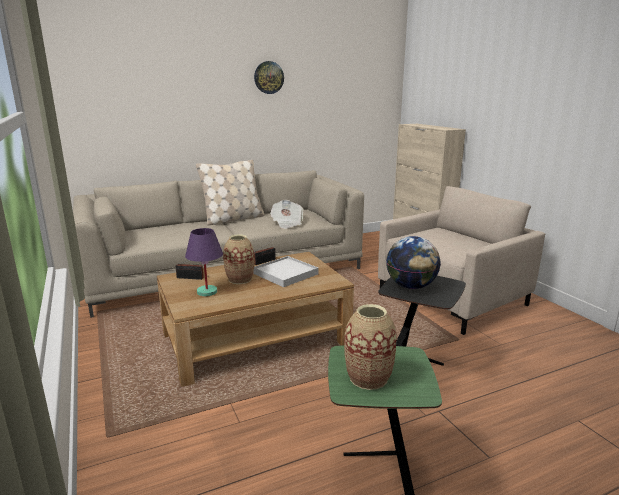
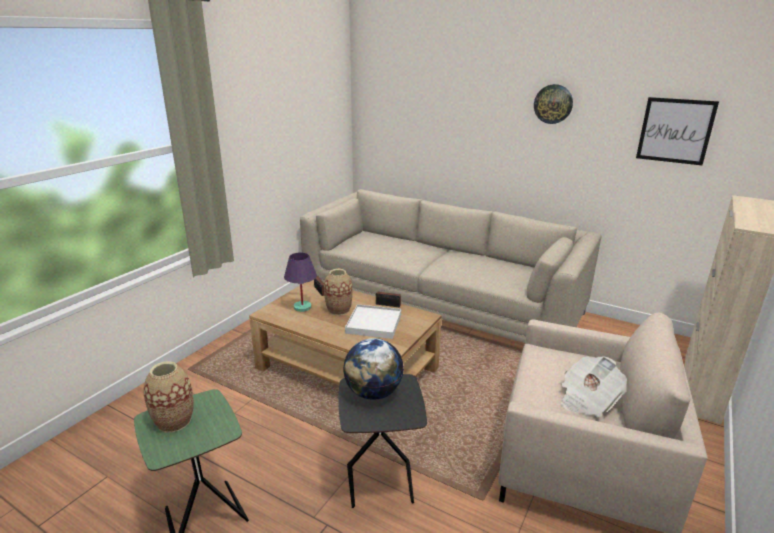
camera: 55 degrees right, 5 degrees up
(233, 219) = (454, 253): beige pillow -> none
(287, 223) = (483, 277): newspaper -> newspaper (587, 399)
(349, 90) = (675, 131): none -> picture

